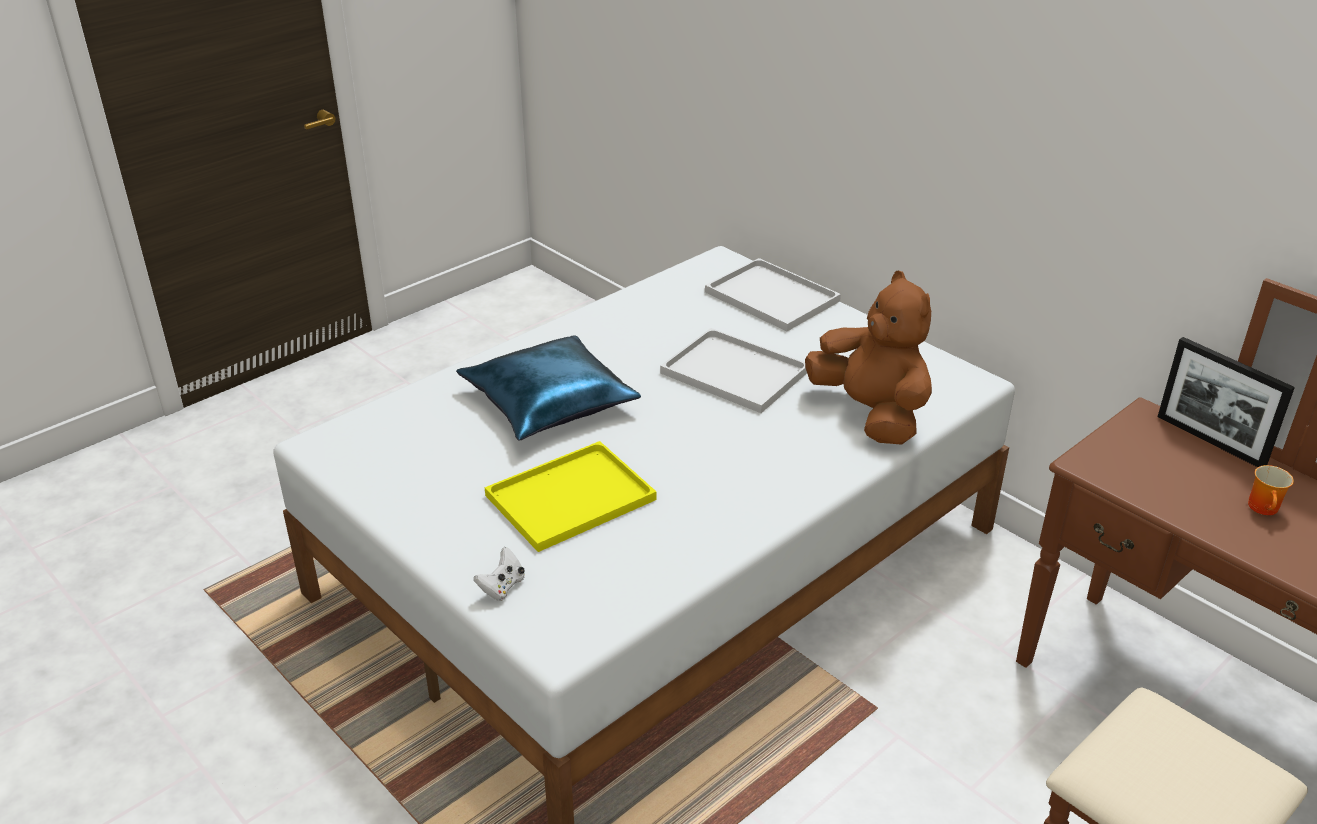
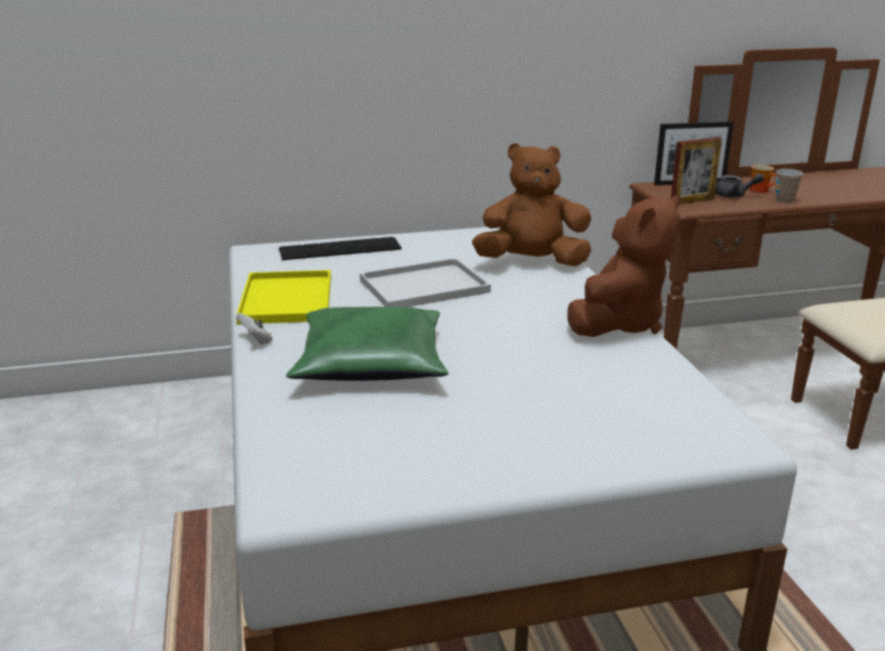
camera: 60 degrees left, 10 degrees down
(502, 587) = (640, 451): white game controller -> white game controller (256, 340)
(549, 403) = (372, 363): blue pillow -> green pillow
(569, 499) = (533, 390): yellow tray -> yellow tray (288, 300)
(763, 512) = (619, 323): none -> brown plush toy
(774, 297) = (340, 249): white tray -> keyboard
(1123, 459) = (692, 201): none -> picture frame
(1201, 489) = (734, 196): none -> grey teapot
(1242, 537) = (784, 200): none -> cup

